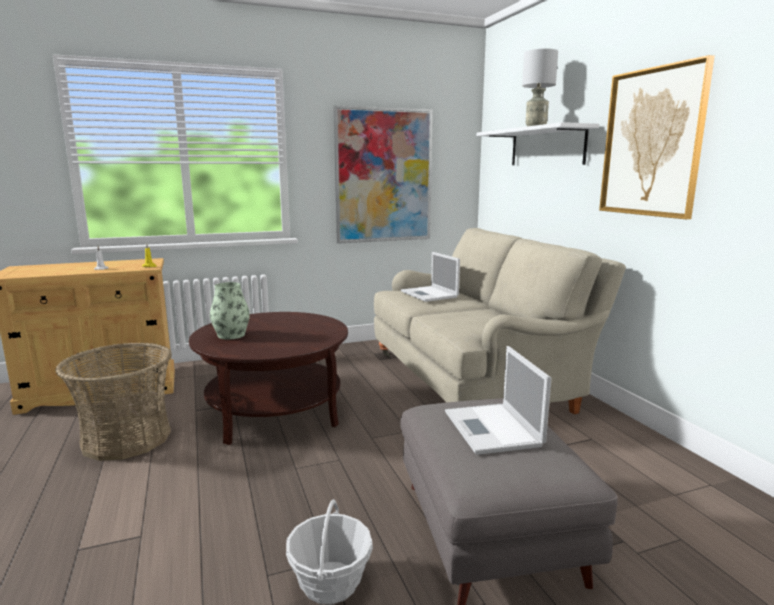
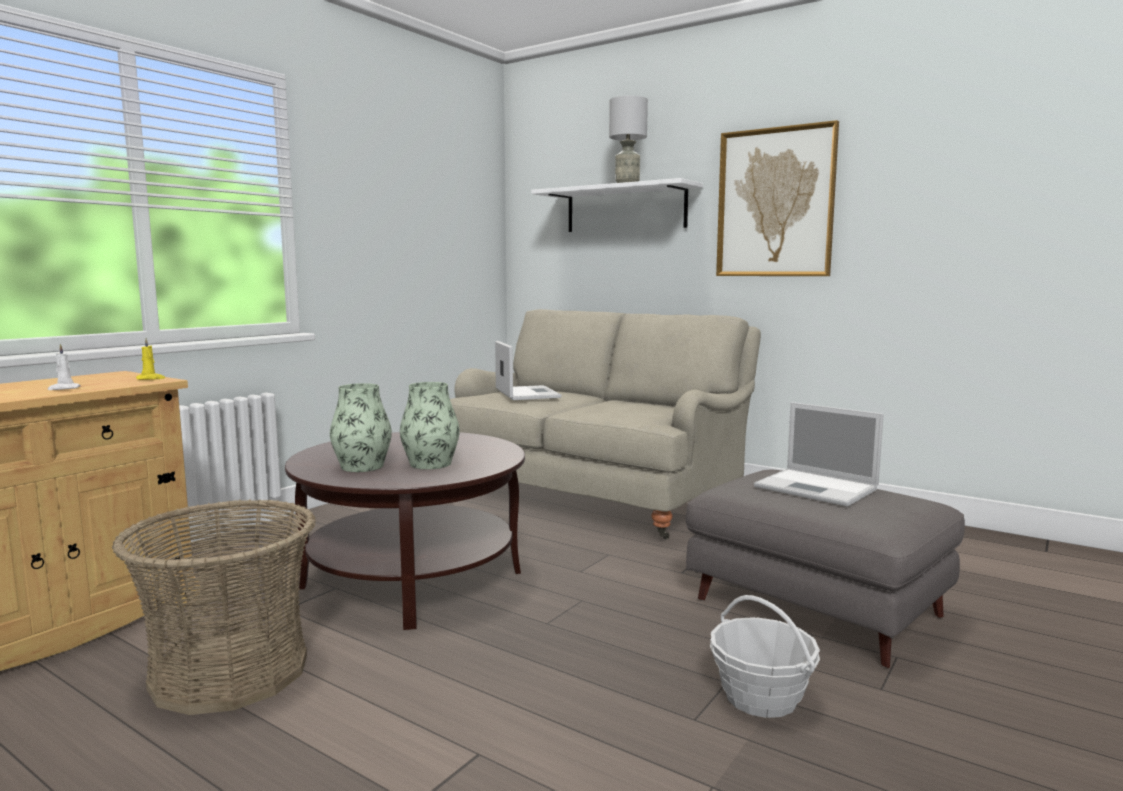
camera: 35 degrees left, 5 degrees down
(265, 341) = (430, 464): none -> vase
(384, 176) = (410, 243): picture -> none
(430, 294) = (526, 393): laptop -> laptop turned 135 degrees counterclockwise

